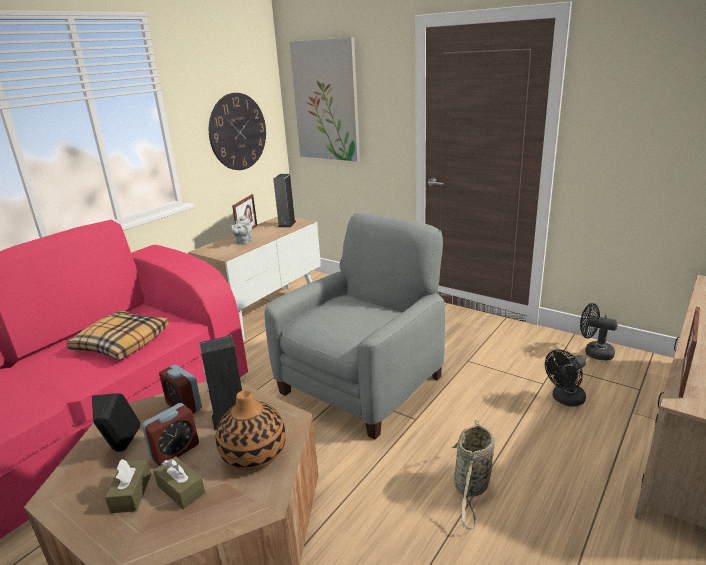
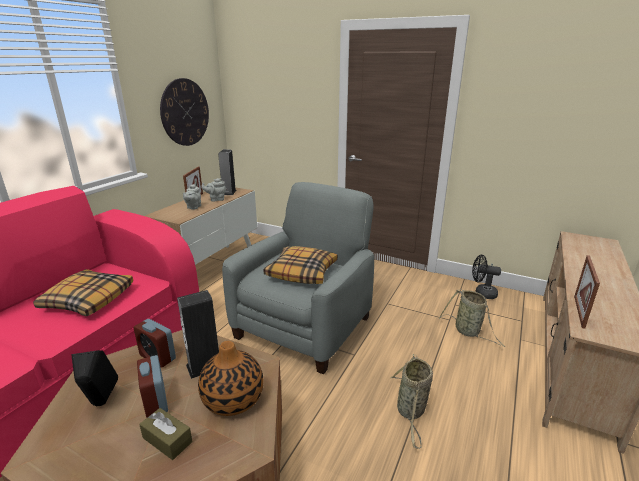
camera: 10 degrees left, 0 degrees up
(131, 493) = (117, 448): brown tissue box -> none
(175, 451) = (155, 401): alarm clock -> alarm clock turned 120 degrees clockwise
(270, 232) = (216, 199): none -> grey teapot
(326, 101) = (261, 89): picture -> none
(355, 319) = (302, 272): none -> pillow
(565, 399) = (468, 332): black fan -> basket

